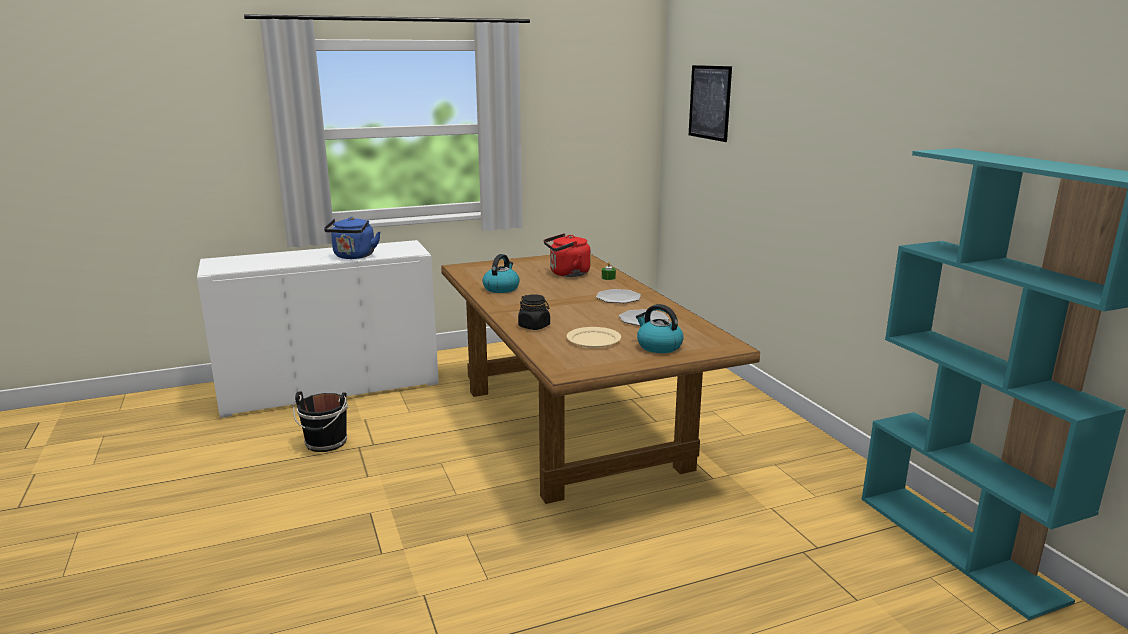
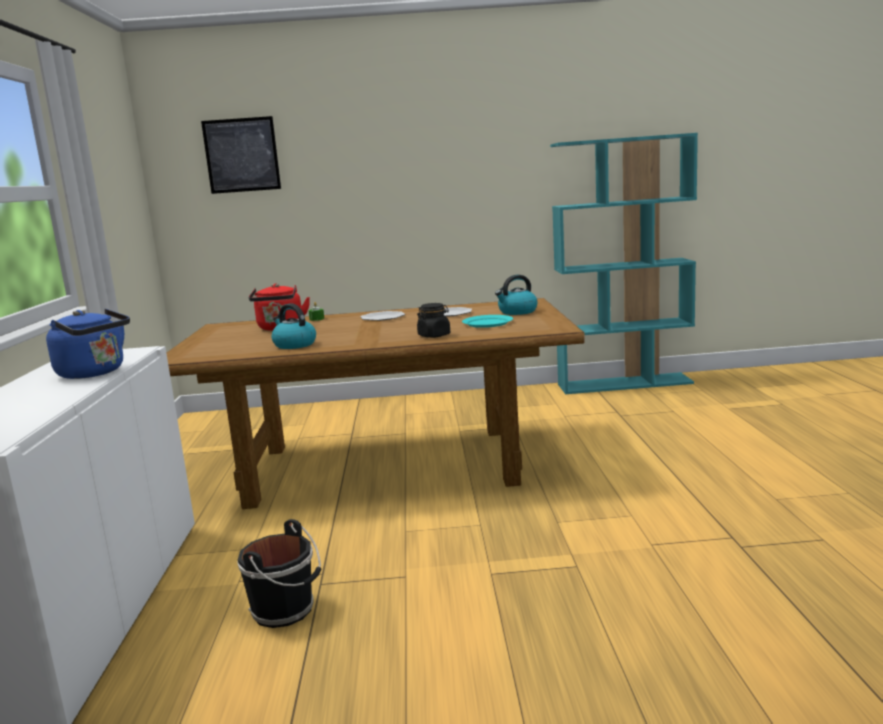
camera: 70 degrees left, 5 degrees down
(593, 339) = (487, 323): beige plate -> turquoise plate

